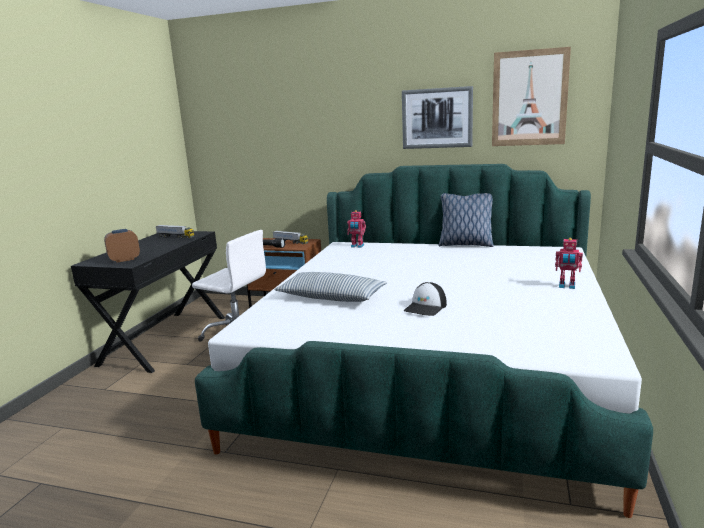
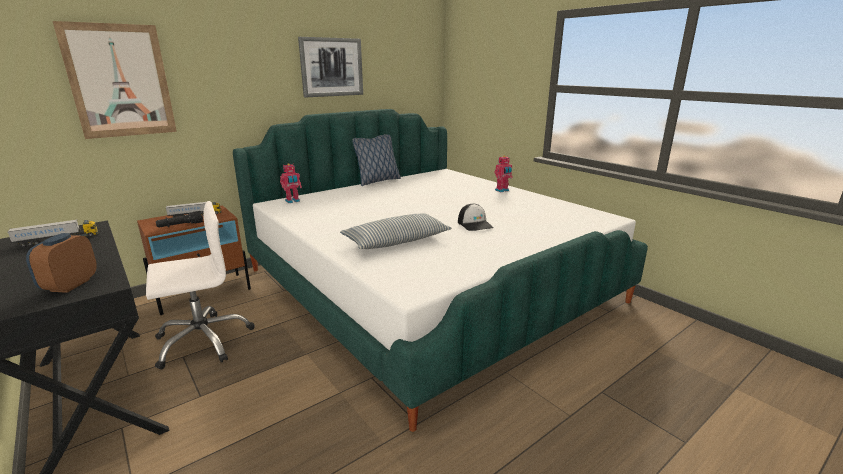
camera: 55 degrees left, 5 degrees up
(529, 98) = (399, 53): picture -> picture (120, 81)

